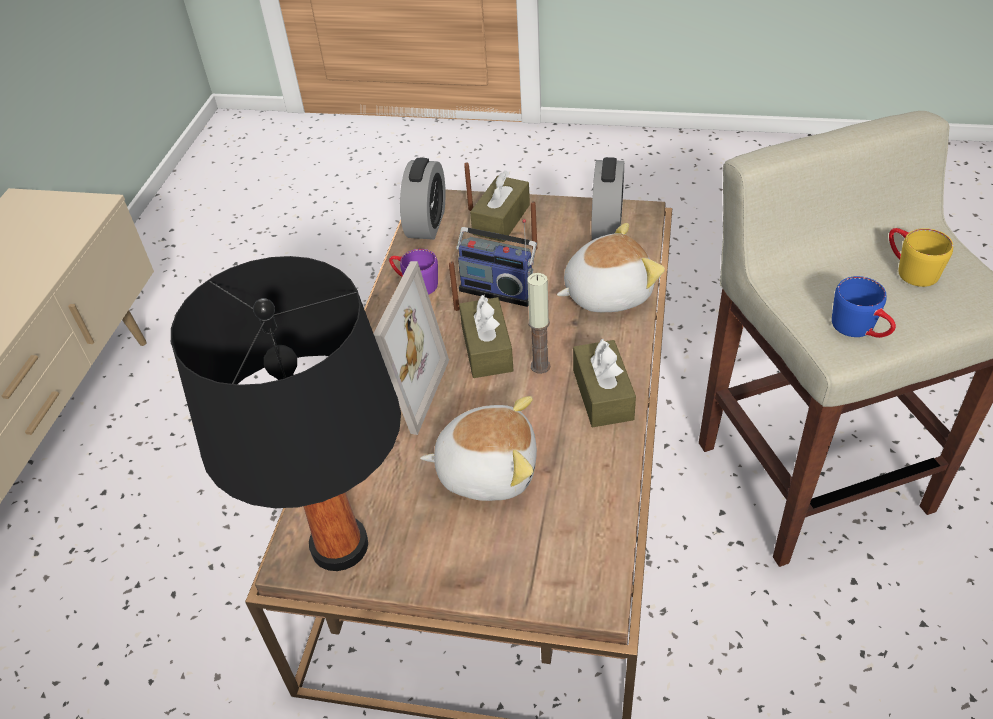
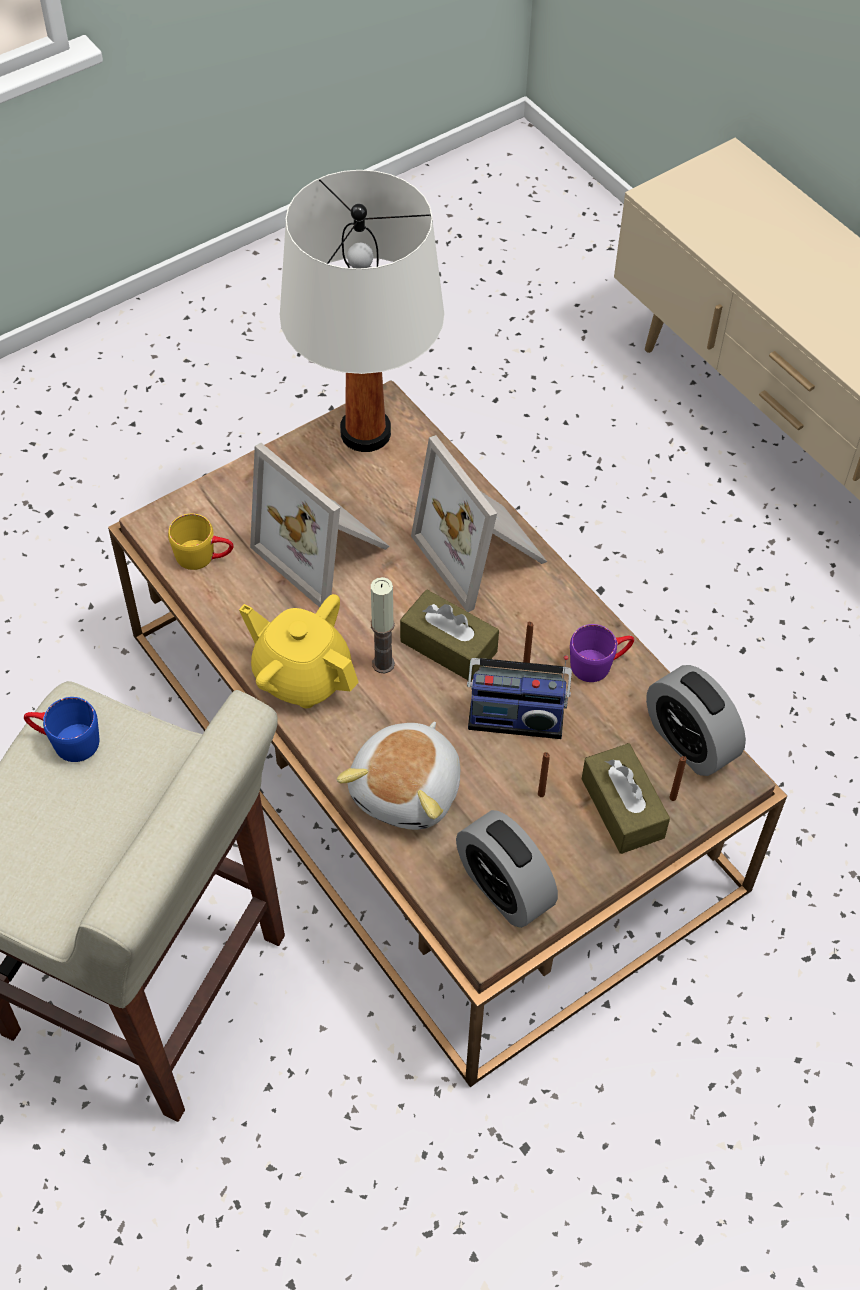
camera: 130 degrees right, 10 degrees up
(339, 547) = (365, 432): black table lamp -> white table lamp
(487, 469) = (326, 549): plush toy -> picture frame
(498, 288) = (516, 717): radio -> radio turned 150 degrees counterclockwise
(602, 394) = (302, 676): brown tissue box -> yellow teapot
(909, 269) = (61, 852): yellow mug -> yellow mug (204, 556)

